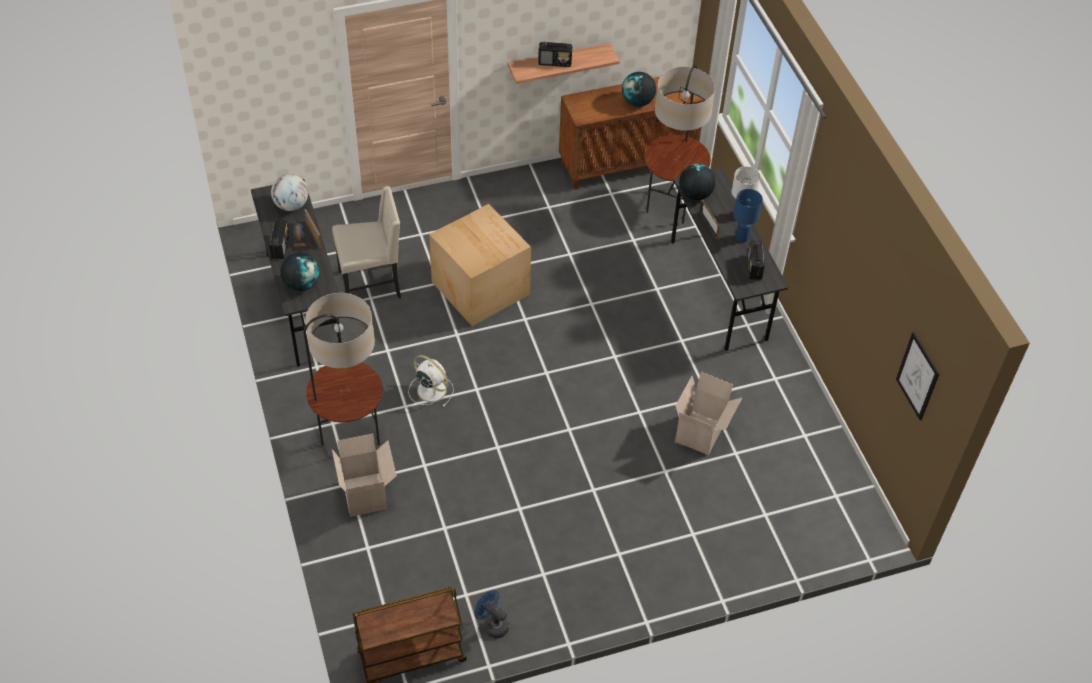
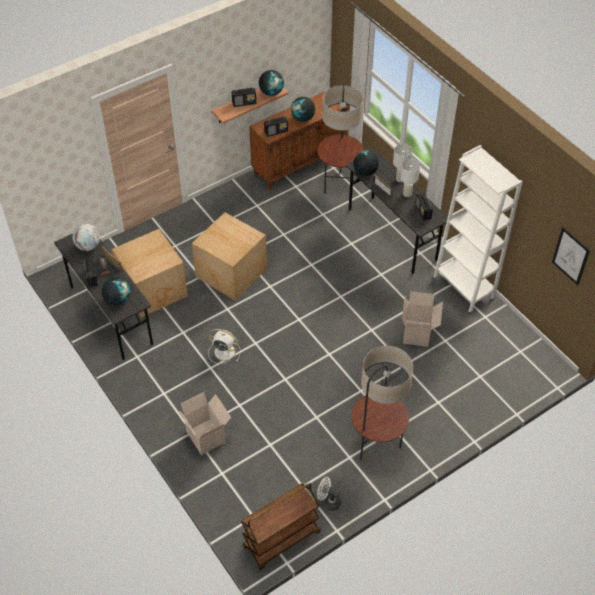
camera: 15 degrees left, 0 degrees up
(350, 435) = (179, 398): floor lamp -> floor lamp (376, 446)
(371, 285) = (154, 289): beige chair -> cardboard box
(492, 624) = (328, 501): blue fan -> white fan
(594, 112) = (276, 131): none -> radio
(597, 56) = (271, 92): none -> globe
(741, 237) = (407, 194): blue table lamp -> white table lamp
(790, 386) = (464, 286): none -> white bookcase

